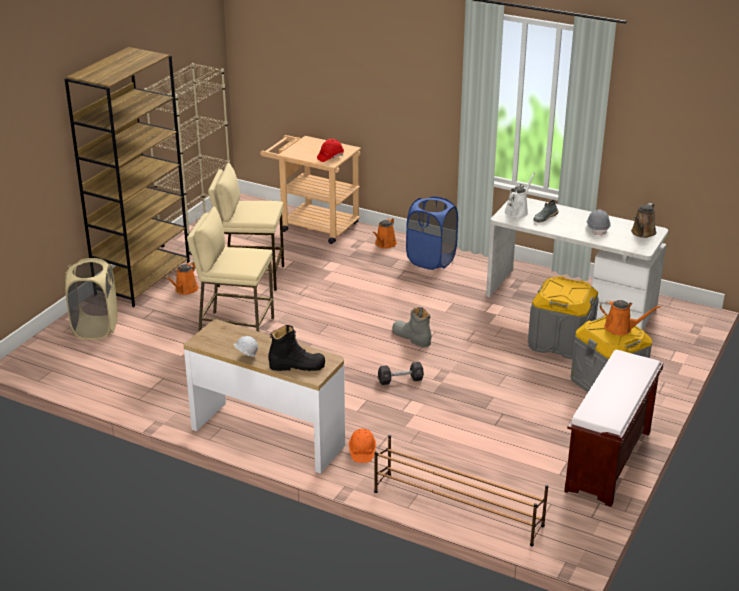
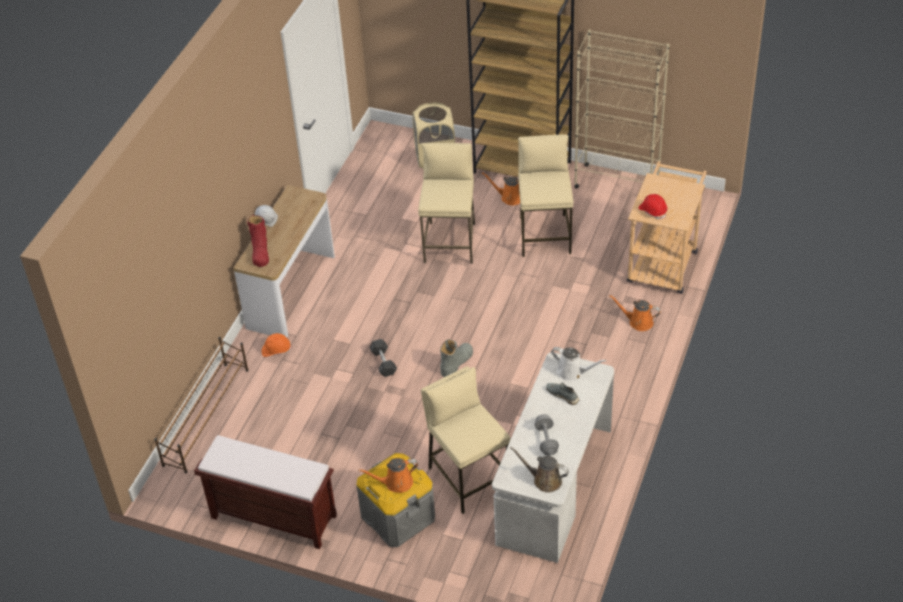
camera: 85 degrees right, 15 degrees up
(297, 366) = (260, 252): black boot -> red boot
(431, 260) = (613, 363): blue laundry basket -> none
(560, 342) = (468, 478): grey storage box -> beige stool
(597, 228) = (546, 440): grey hard hat -> grey dumbbell
(621, 328) = (396, 483): orange watering can -> orange watering can turned 60 degrees clockwise

